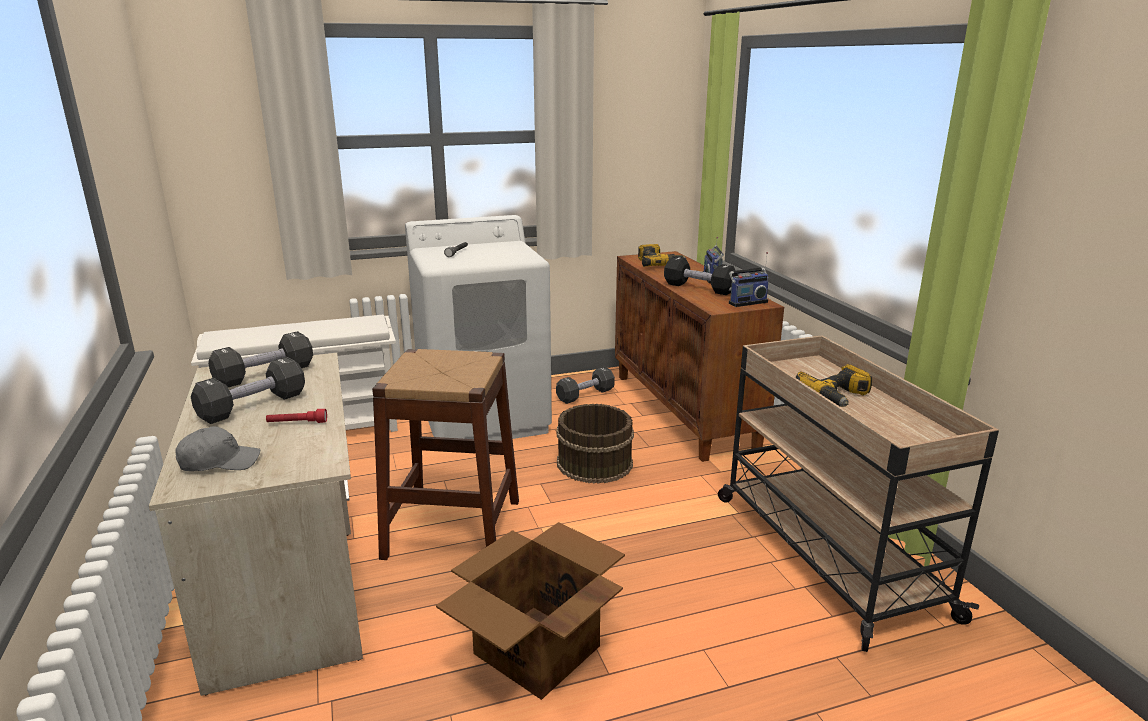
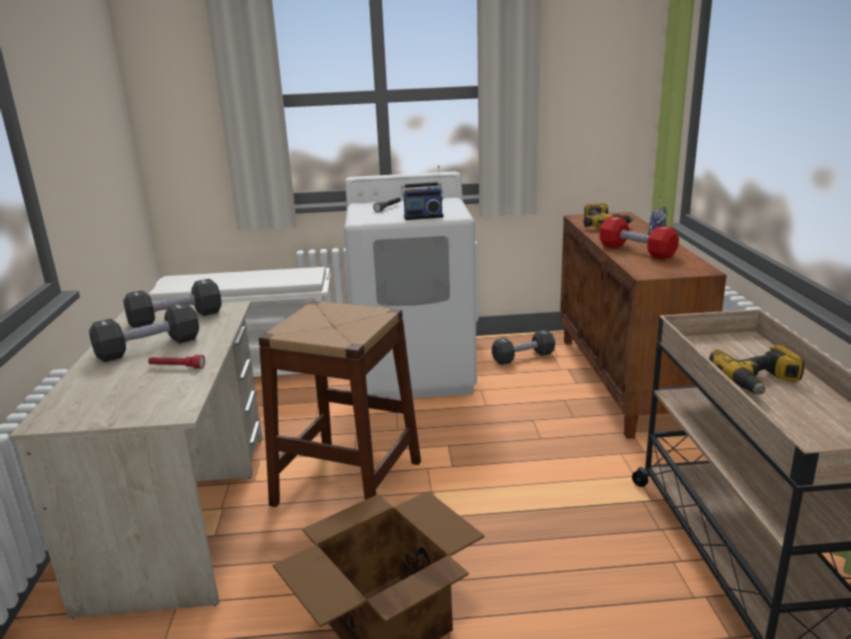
camera: 15 degrees right, 0 degrees up
(219, 462) = (90, 399): grey cap -> none
(593, 463) = (509, 429): brown bucket -> none
(699, 288) = (636, 251): black dumbbell -> red dumbbell
(746, 302) = (683, 268): radio -> radio (423, 216)

